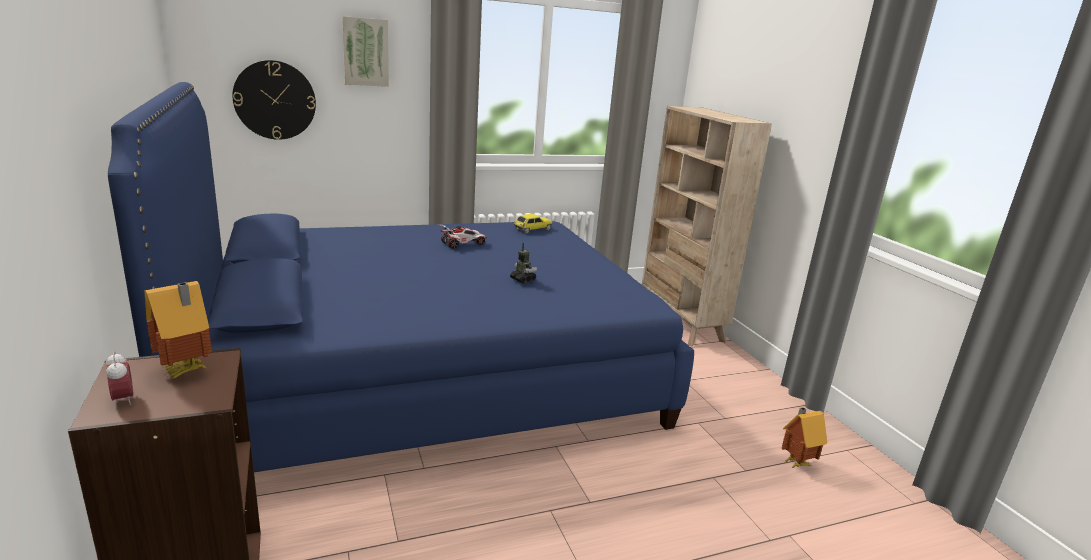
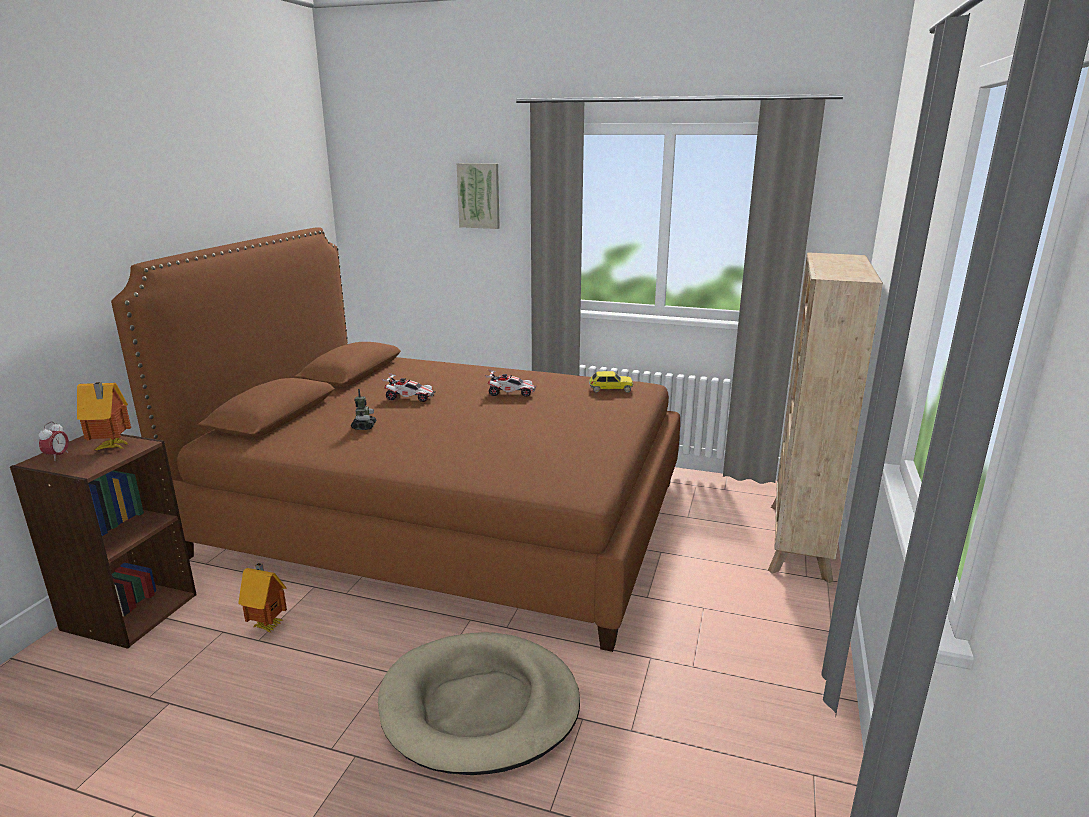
camera: 40 degrees right, 0 degrees up
(275, 100) = (406, 241): wall clock -> none
(379, 262) = (409, 398): none -> toy car
(424, 377) = (445, 518): blue bed -> brown bed
(522, 280) = (495, 437): toy robot -> toy robot (364, 427)
(646, 501) = (479, 707): none -> beige dog bed
(795, 462) = (710, 753): toy house -> toy house (268, 625)

